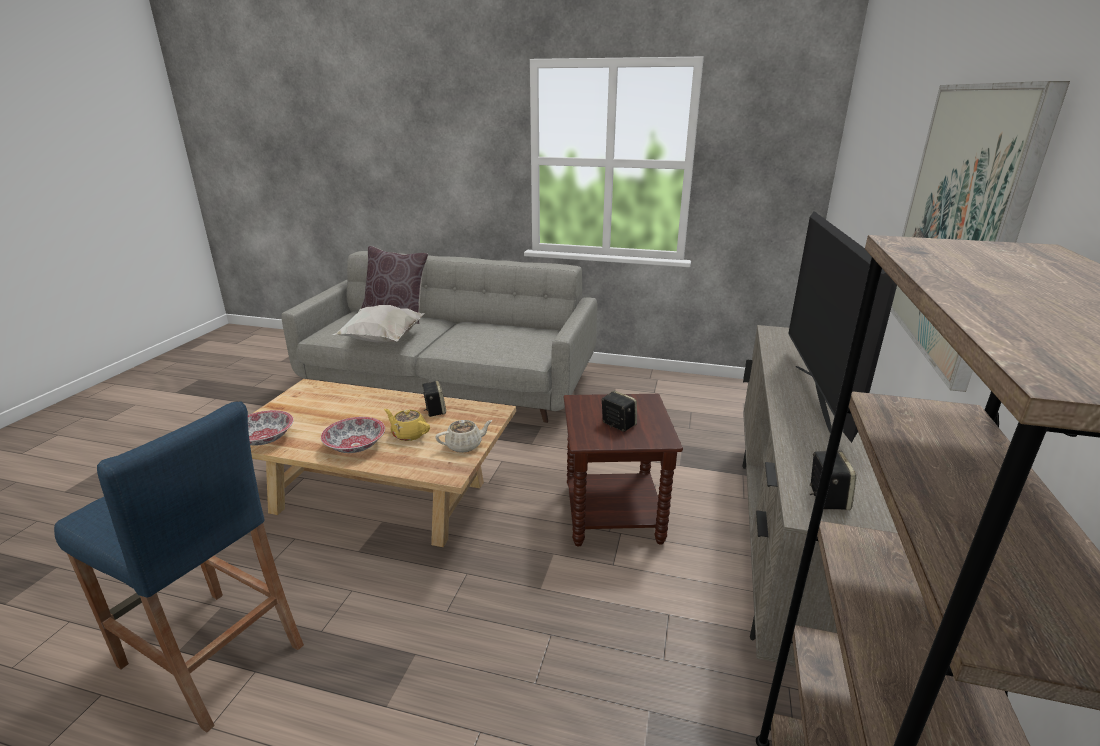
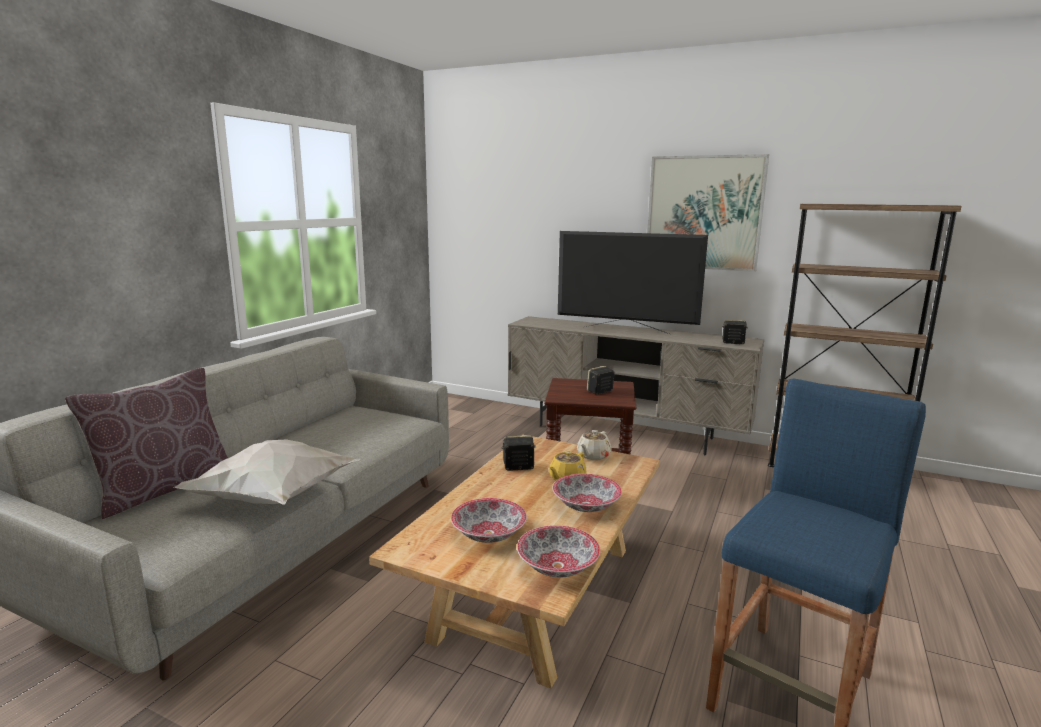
camera: 80 degrees left, 10 degrees down
(318, 410) = (488, 534): none -> bowl
(465, 445) = (593, 456): beige teapot -> beige teapot turned 135 degrees counterclockwise

